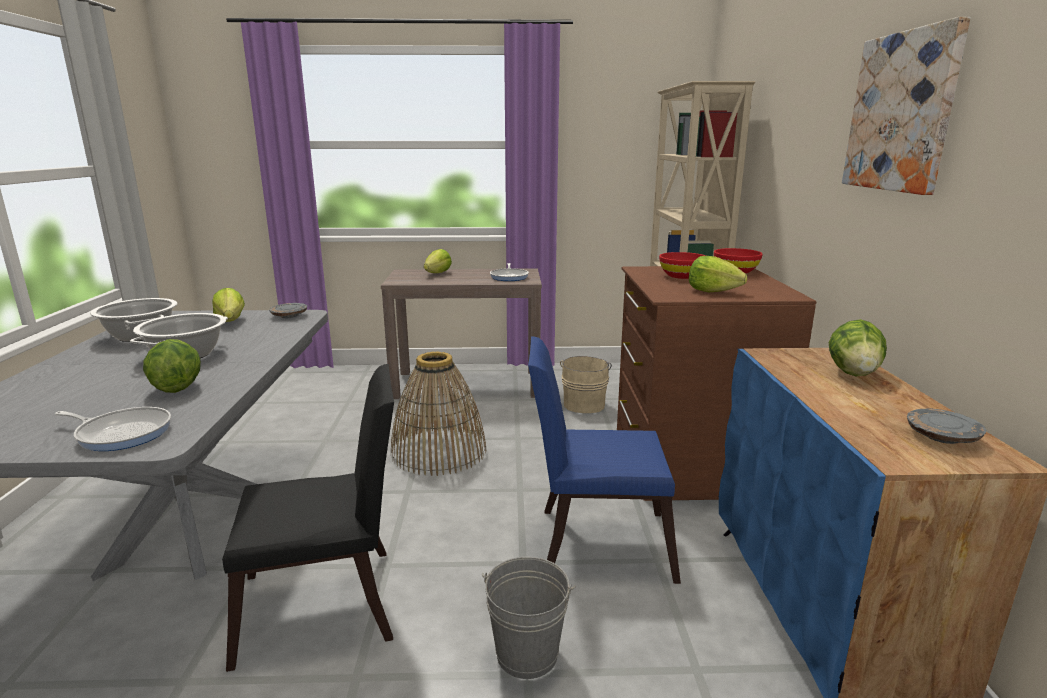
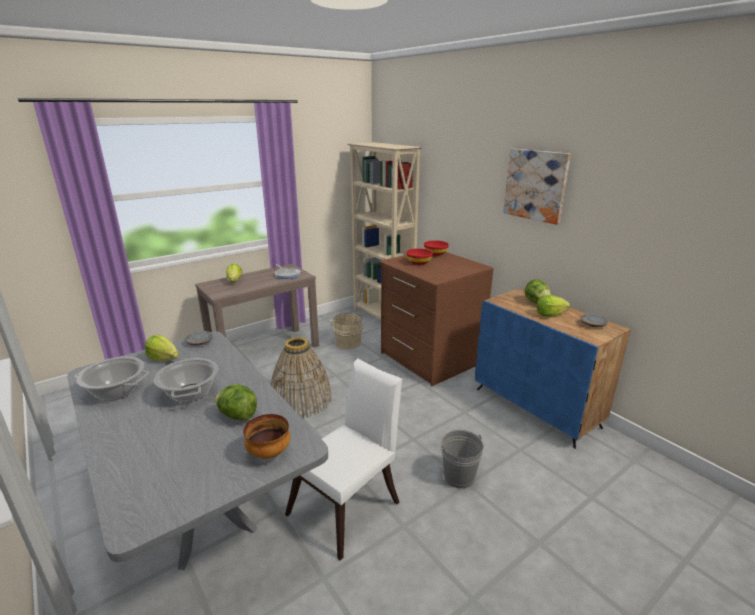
camera: 35 degrees left, 5 degrees up
(122, 433) = (268, 453): frying pan -> bowl
(329, 606) = (349, 504): black chair -> white chair
(594, 542) = (432, 415): blue chair -> none
(712, 291) = (448, 271): lettuce -> lettuce (549, 314)

